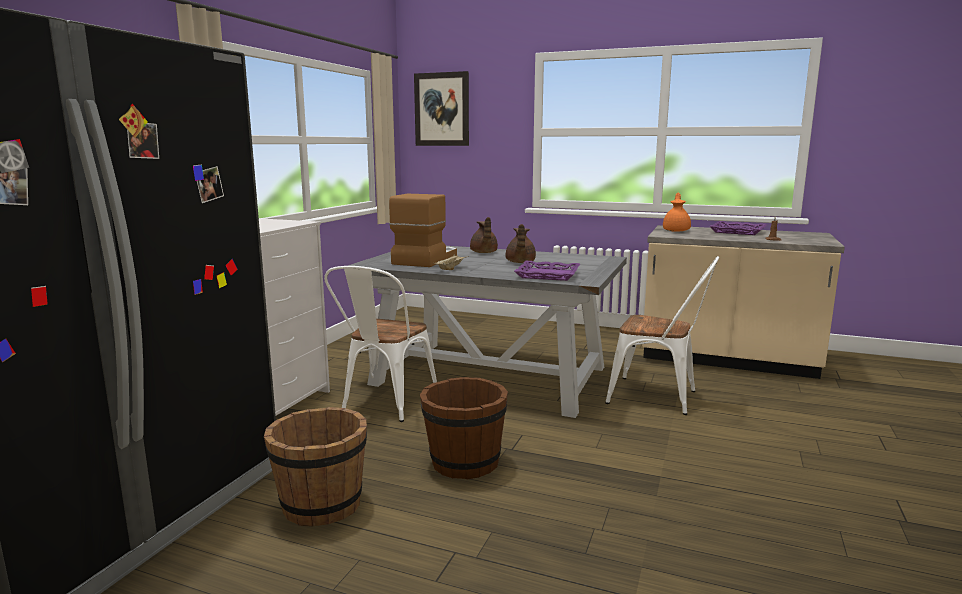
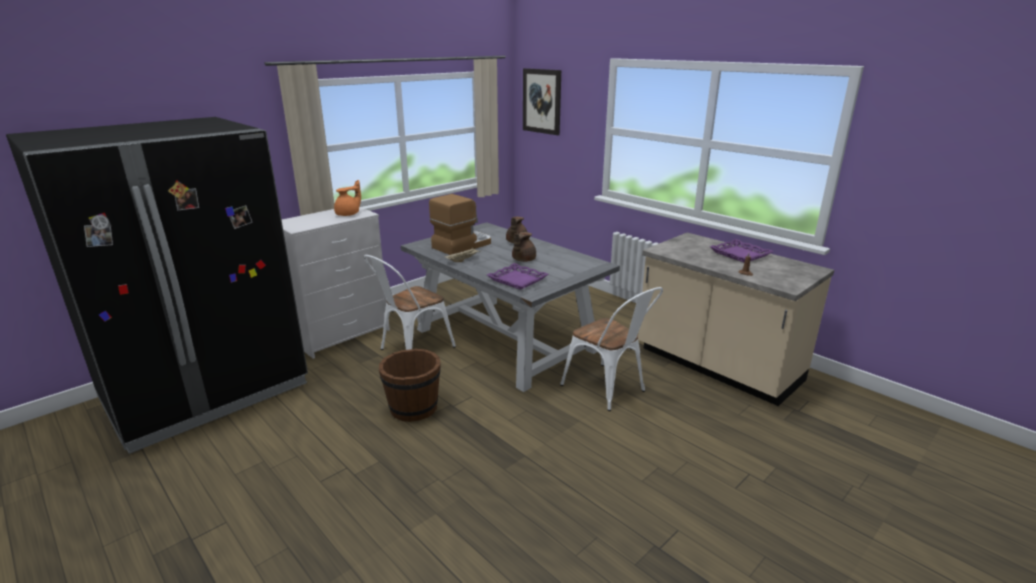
camera: 25 degrees right, 10 degrees up
(321, 505) = (310, 414): brown bucket -> none
(676, 230) = (684, 244): orange teapot -> orange teapot (349, 214)

